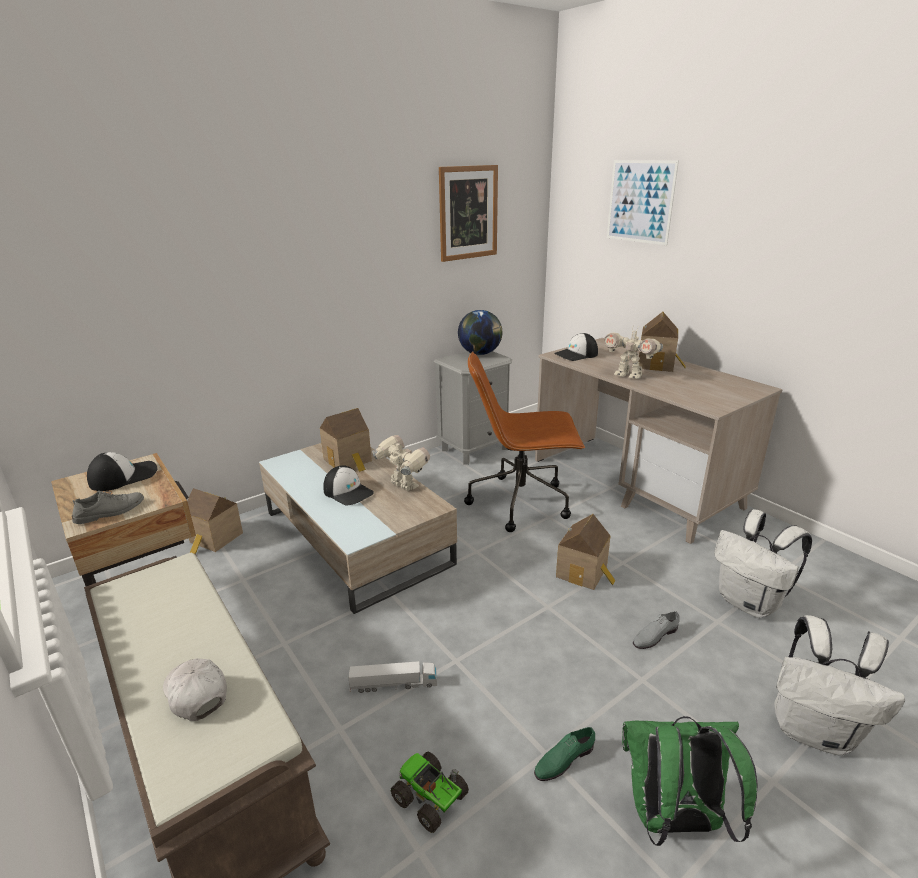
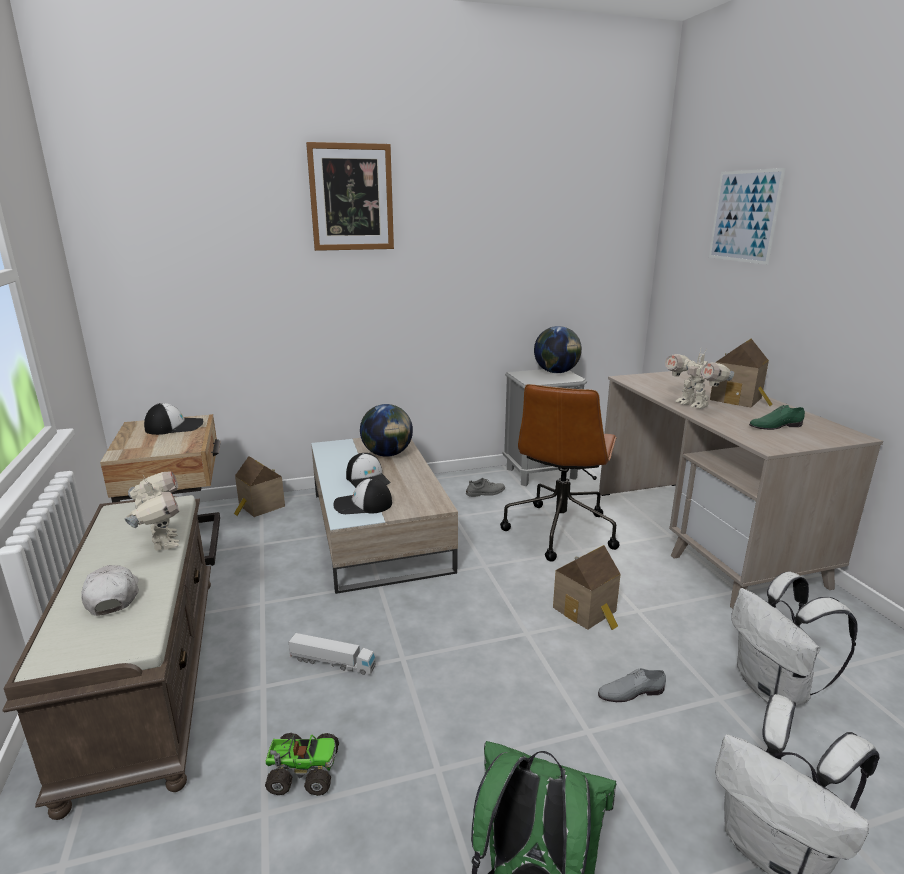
camera: 20 degrees right, 5 degrees down
(110, 512) = (144, 449): grey shoe -> grey shoe (485, 492)
(349, 461) = (387, 454): toy house -> globe
(403, 486) = (421, 483): toy robot -> toy robot (162, 543)
(430, 798) = (303, 771): toy truck -> toy truck turned 120 degrees clockwise
(468, 213) = (557, 226): picture -> picture (351, 197)
(521, 502) = (560, 530): brown office chair -> brown office chair turned 90 degrees counterclockwise
(563, 759) = (453, 780): green shoe -> green shoe (774, 426)
(576, 355) = (650, 380): cap -> cap (362, 505)

